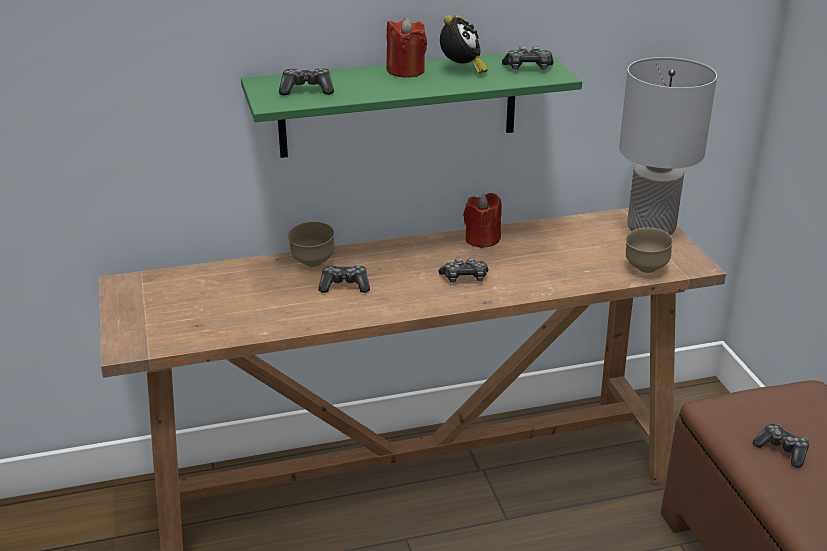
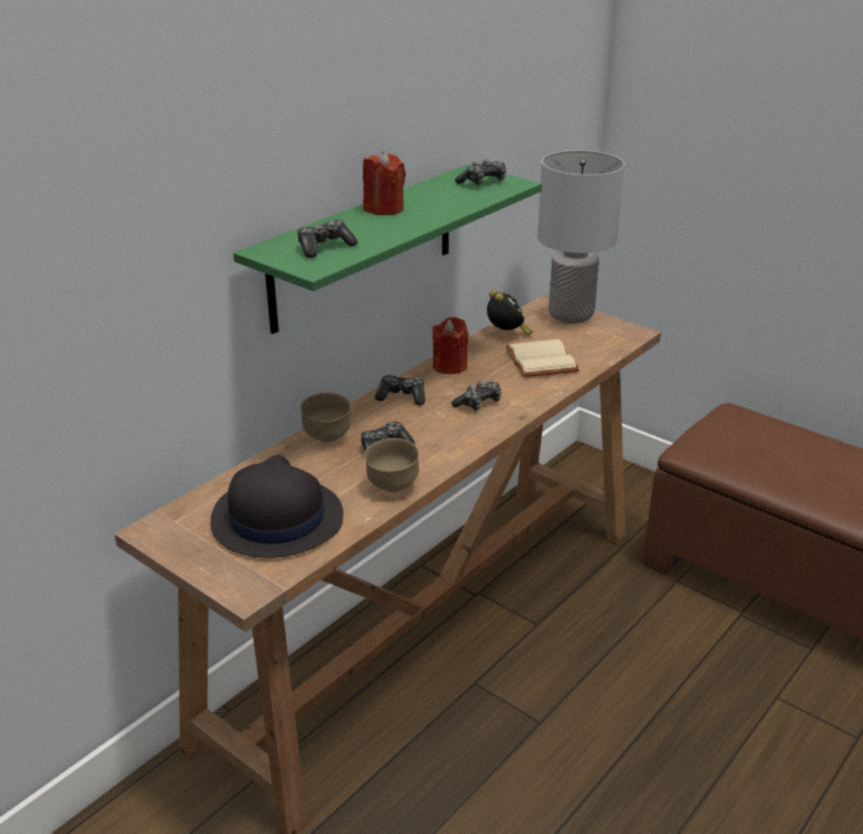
camera: 35 degrees left, 0 degrees up
(204, 308) = (276, 519): none -> black hat
(462, 70) = (431, 196): alarm clock -> alarm clock (507, 334)
(570, 262) = (543, 361): none -> beige book
(645, 269) = (604, 347): brown bowl -> brown bowl (392, 488)
(782, 450) = (764, 462): game controller -> game controller (402, 396)

